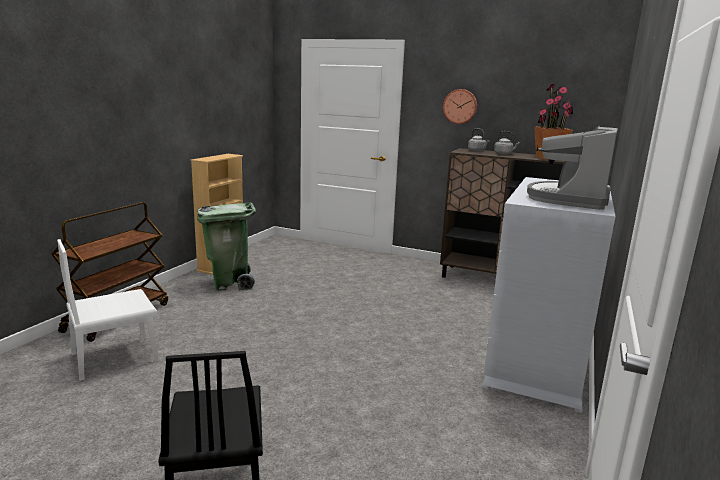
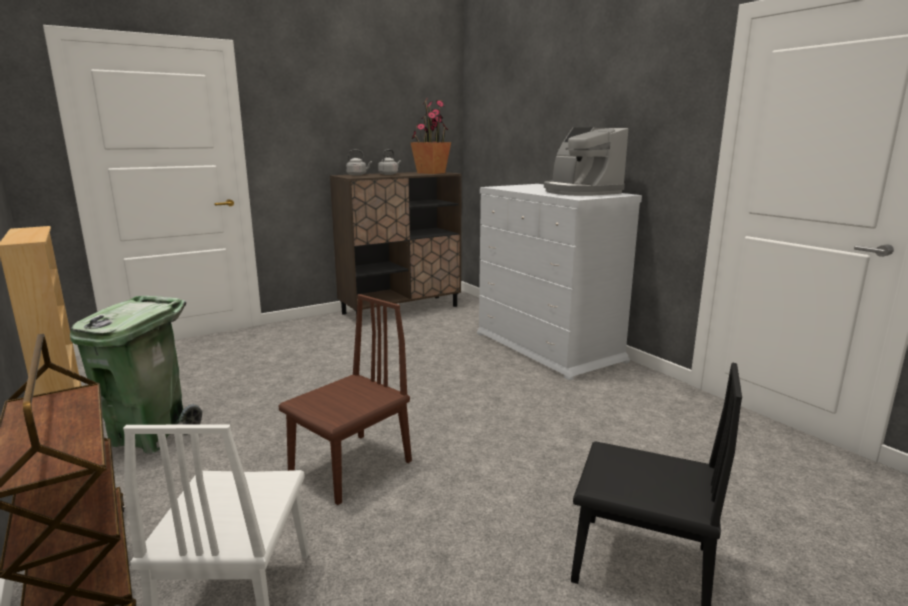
camera: 55 degrees left, 0 degrees up
(248, 342) = (350, 467): none -> brown chair
(460, 106) = (319, 126): wall clock -> none

